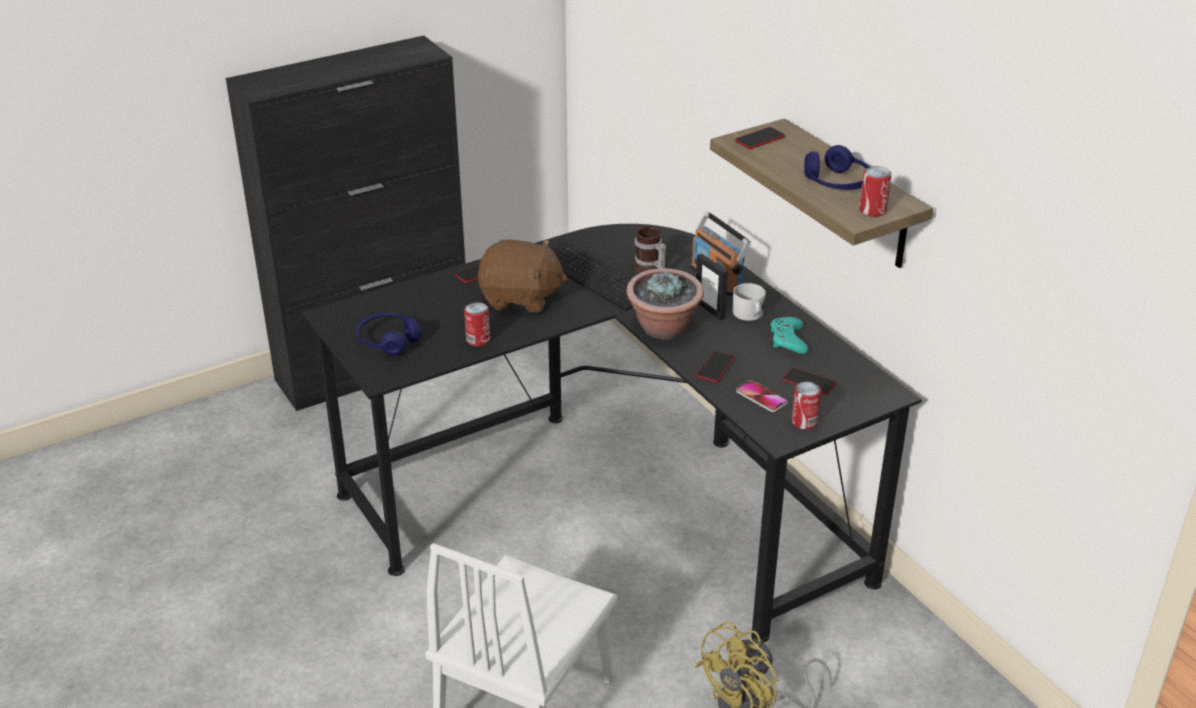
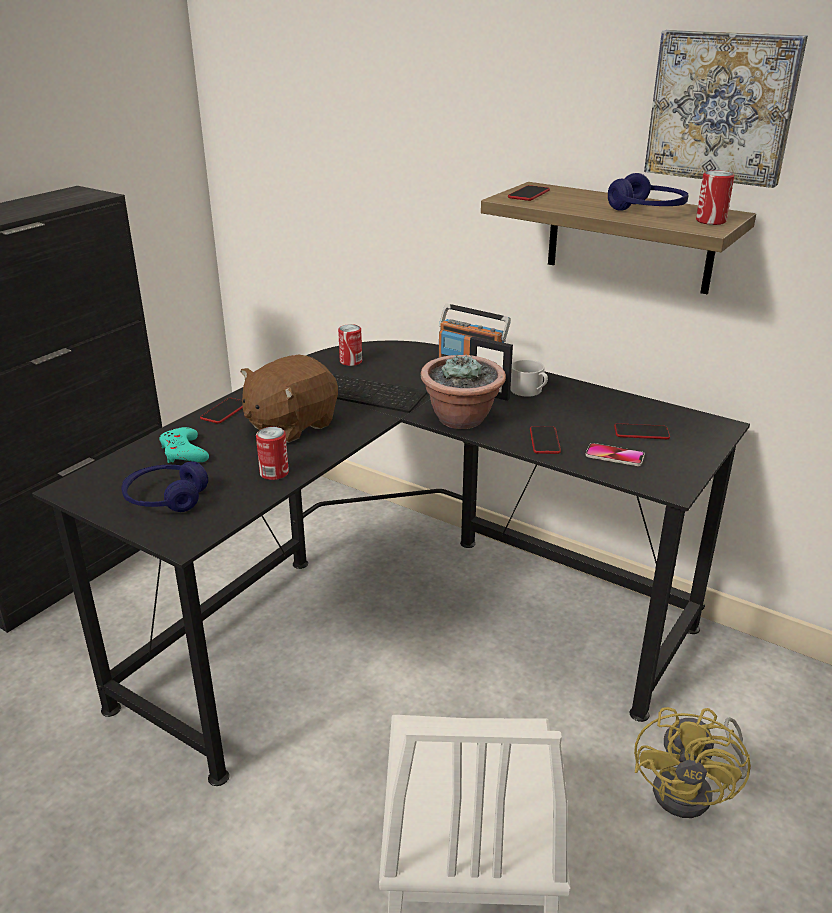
camera: 25 degrees left, 5 degrees down
(520, 298) = (290, 425): brown plush toy -> brown plush toy turned 150 degrees clockwise
(648, 269) = (398, 374): mug -> none
(788, 340) = (585, 403): turquoise game controller -> turquoise game controller (184, 452)
(804, 422) = (676, 467): can -> can (351, 361)
(913, 106) = (722, 107): none -> picture

